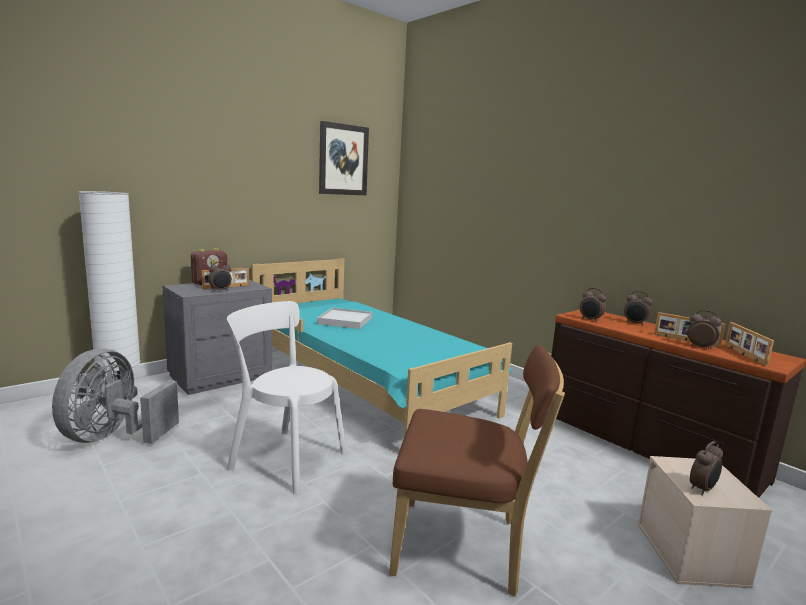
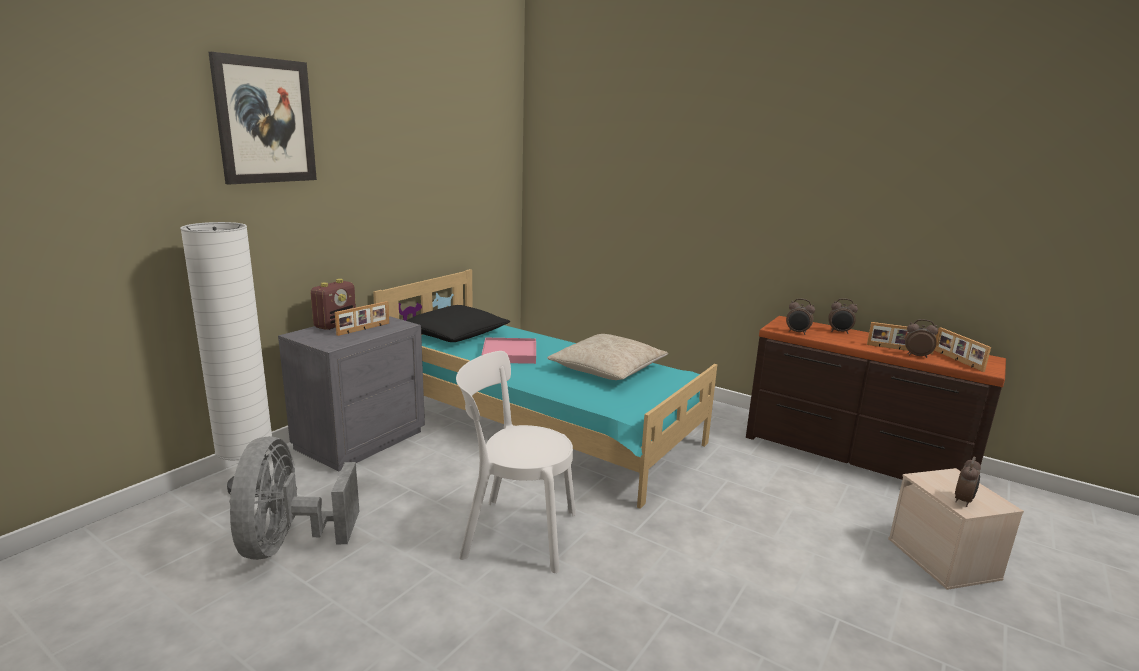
camera: 15 degrees left, 5 degrees up
(220, 290) = (363, 336): alarm clock -> none
(316, 305) = (455, 334): none -> black pillow
(343, 160) = (465, 145): picture -> picture (265, 121)
(345, 321) = (509, 354): white tray -> pink tray
(416, 338) = (607, 369): none -> beige pillow
(464, 547) = (756, 595): brown chair -> none

